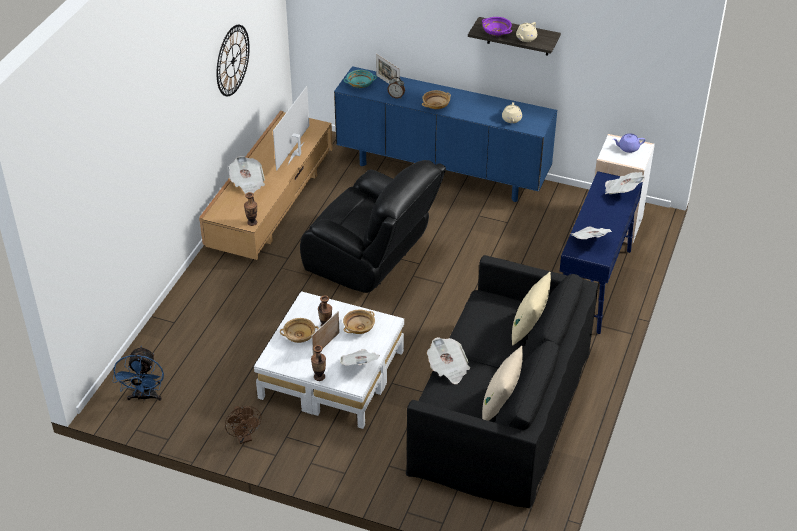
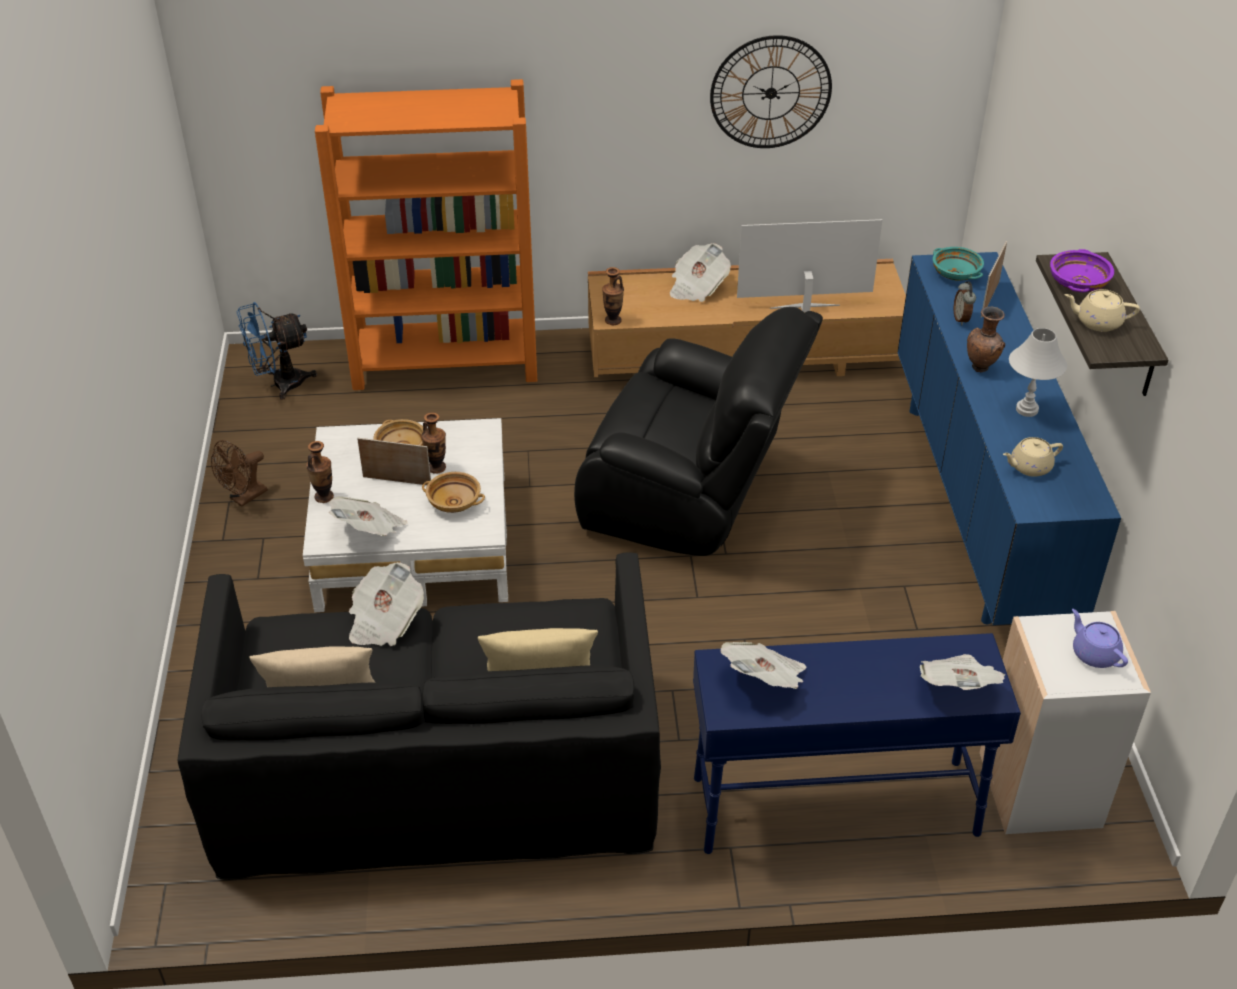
camera: 65 degrees right, 0 degrees up
(181, 318) = (446, 361): none -> orange bookcase
(372, 261) = (692, 499): black armchair -> black armchair turned 75 degrees counterclockwise
(436, 105) = (981, 368): beige bowl -> brown vase
(474, 105) = (1026, 410): none -> white table lamp

